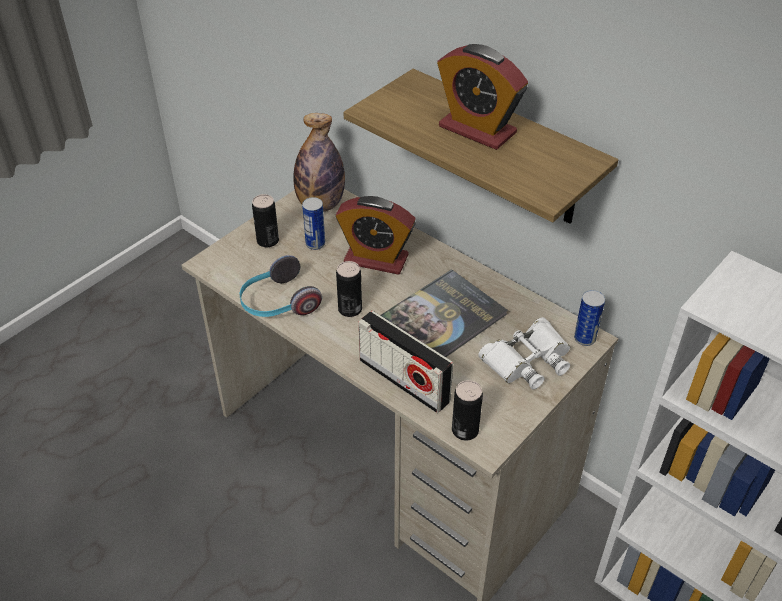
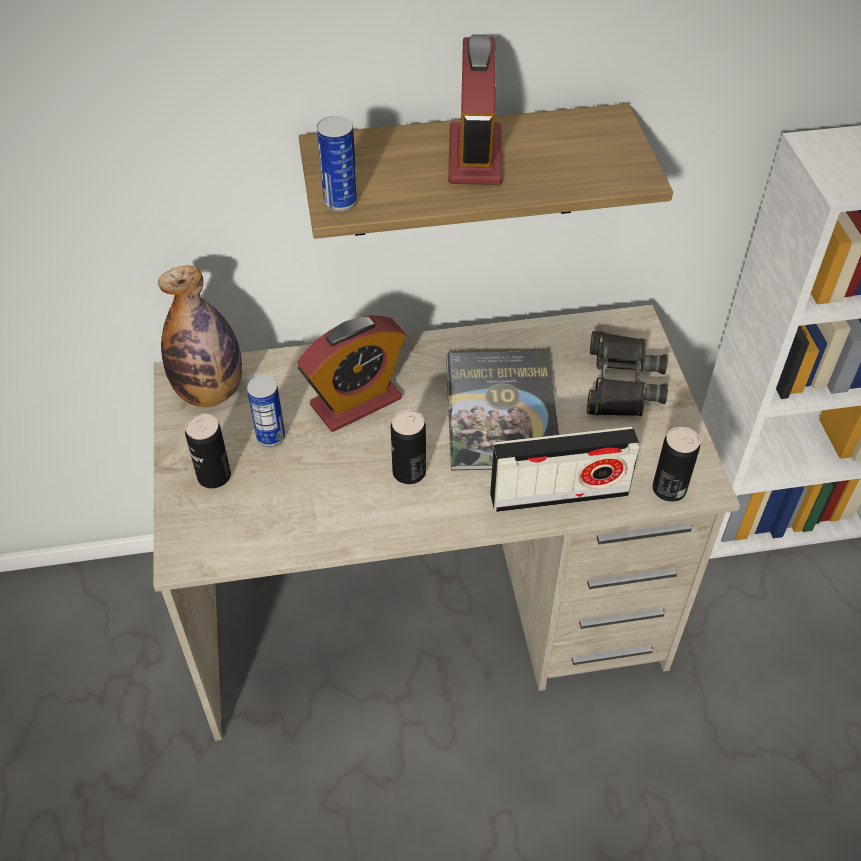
camera: 50 degrees left, 5 degrees up
(278, 303) = (330, 530): headphones -> none
(477, 130) = (475, 156): alarm clock -> alarm clock turned 75 degrees counterclockwise
(527, 360) = (621, 383): white binoculars -> black binoculars
(584, 338) = (632, 325): can -> can (340, 202)

